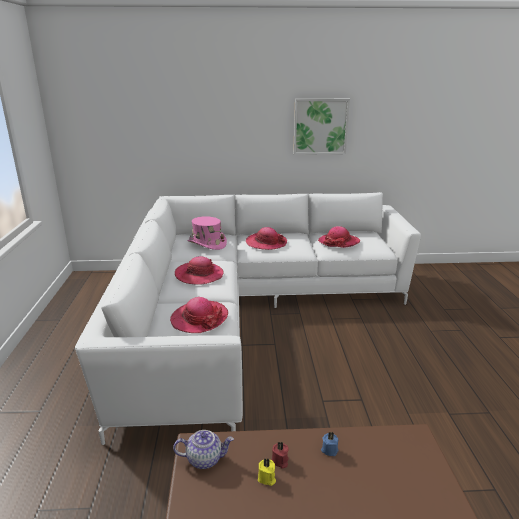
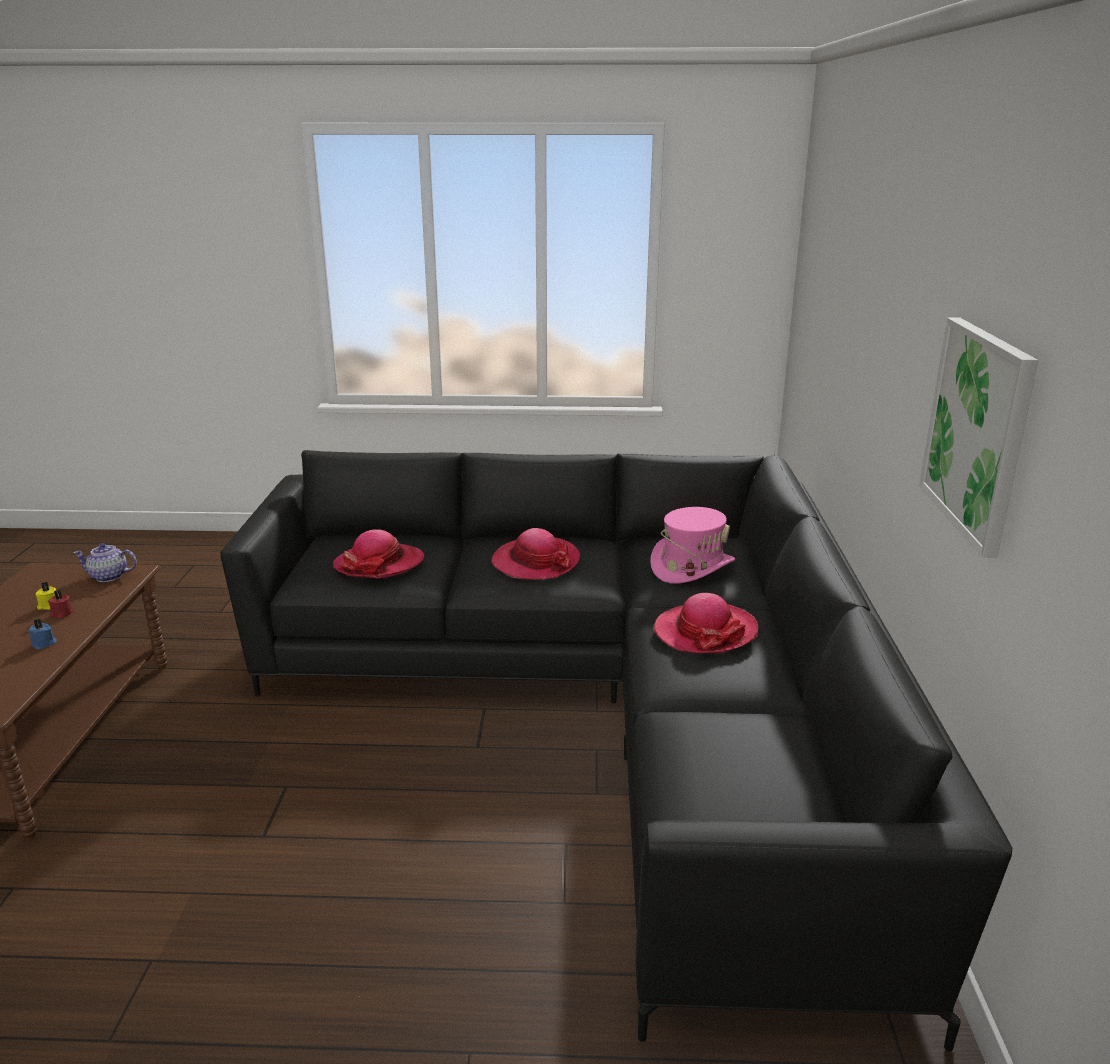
camera: 95 degrees right, 0 degrees up
(205, 459) = (108, 576): teapot -> teapot turned 90 degrees clockwise
(244, 312) = (607, 714): white sofa -> black sofa
(339, 242) = (724, 742): hat -> none

